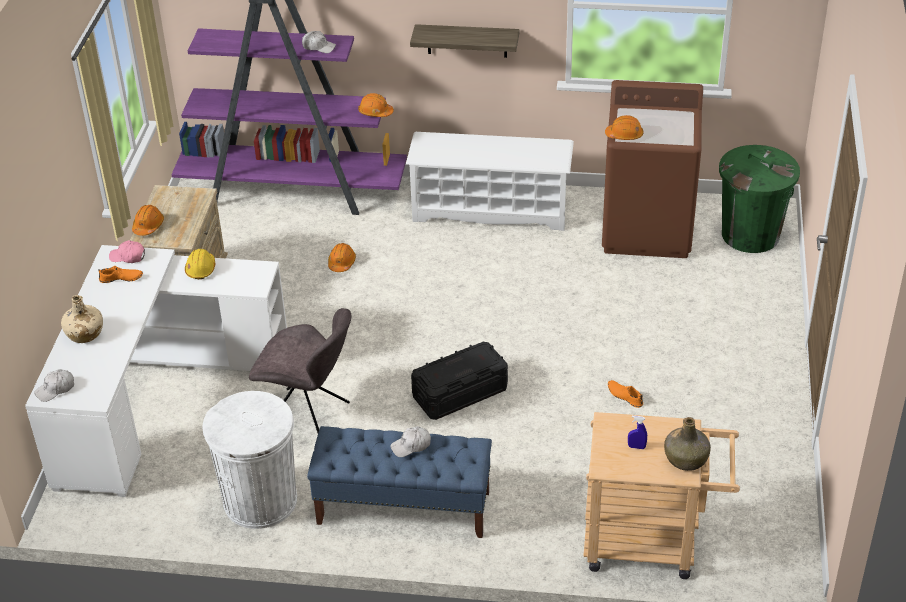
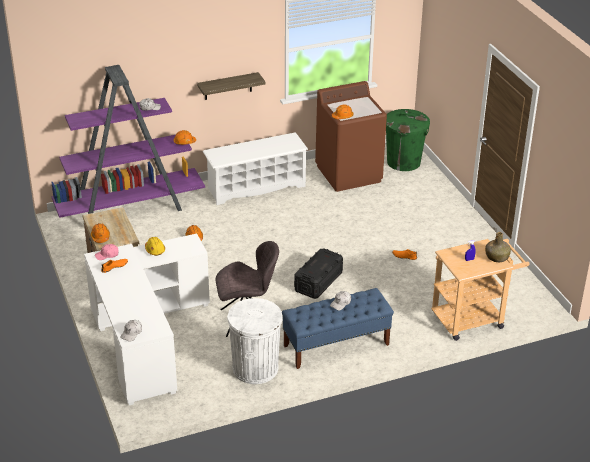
camera: 30 degrees left, 5 degrees down
(84, 333) = (120, 301): beige bottle -> none

